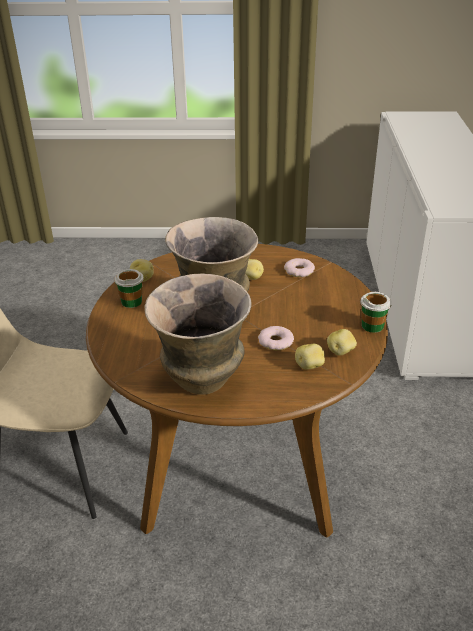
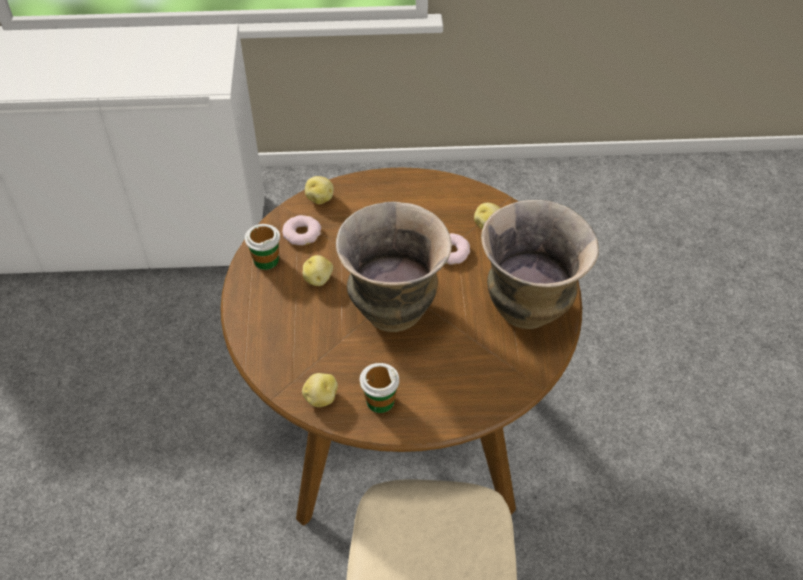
camera: 95 degrees left, 15 degrees up
(341, 351) = (461, 202): potato -> potato (320, 198)
(372, 326) = (413, 176): cup -> cup (266, 260)

